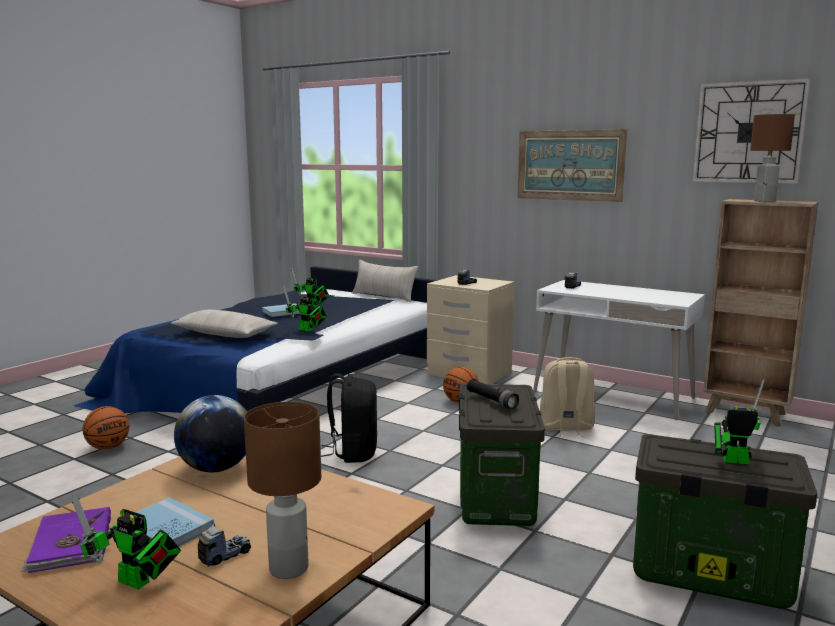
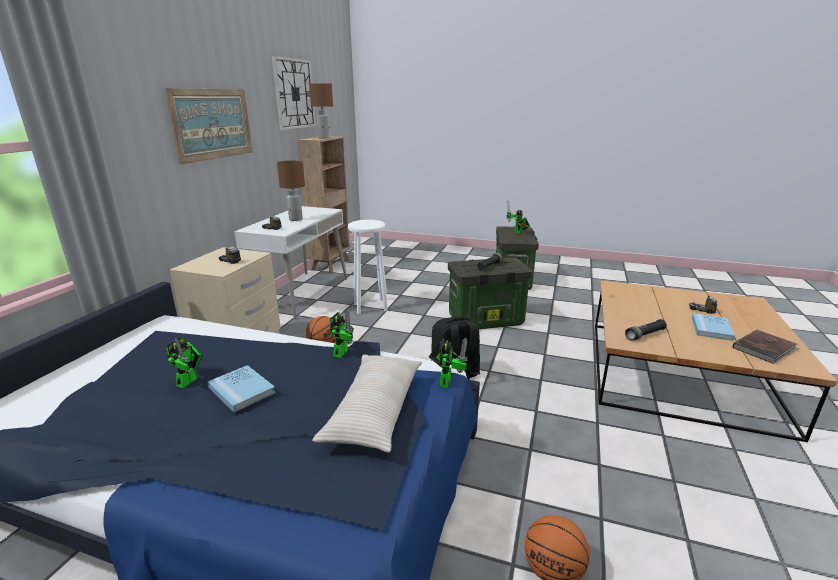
camera: 105 degrees left, 10 degrees up
(70, 544) = (765, 348): purple book -> brown book
(137, 583) = (747, 321): toy robot -> toy robot (446, 380)
(216, 468) = (645, 335): globe -> black flashlight
(287, 568) = (686, 297): brown table lamp -> brown table lamp (295, 219)
(384, 297) = (108, 346): beige pillow -> none
(565, 428) = (370, 306): beige backpack -> white stool

